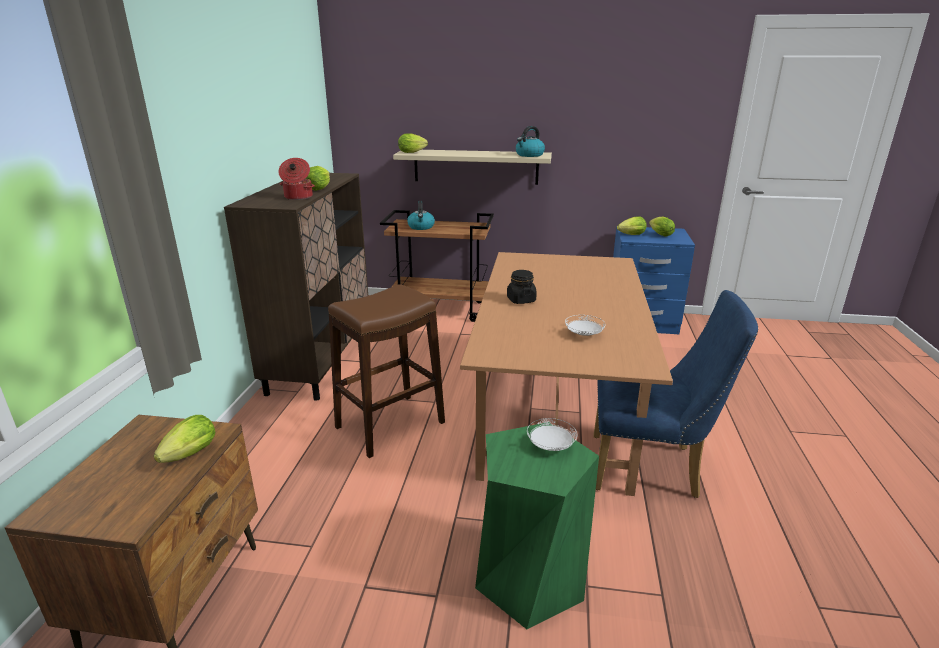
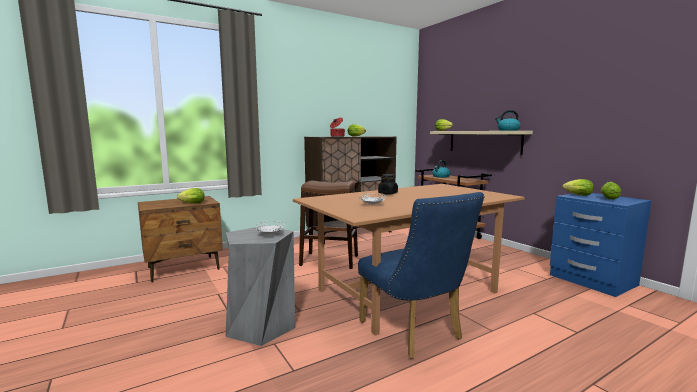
camera: 50 degrees right, 15 degrees down
(529, 580) = (261, 326): green stool -> grey stool

